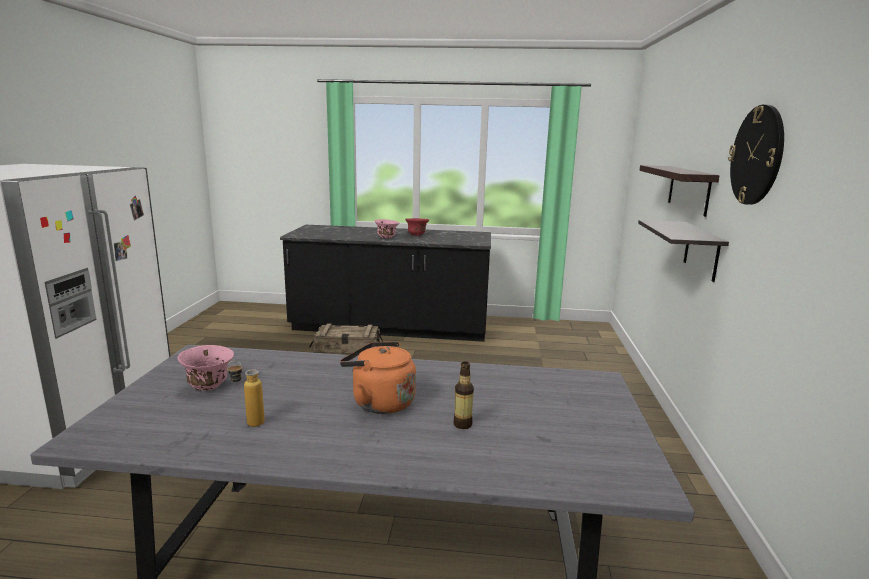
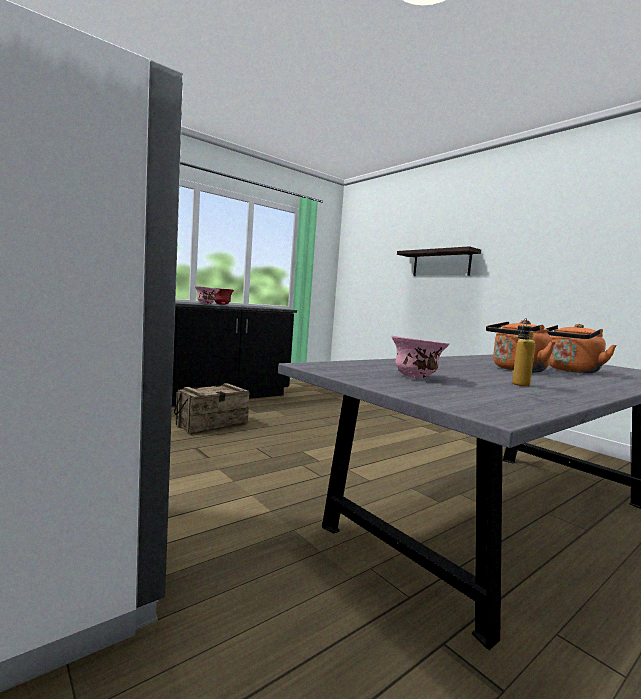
camera: 45 degrees left, 10 degrees down
(462, 424) = (571, 371): bottle -> orange kettle
(701, 251) = (469, 296): shelf -> none
(757, 155) = (524, 233): wall clock -> none

